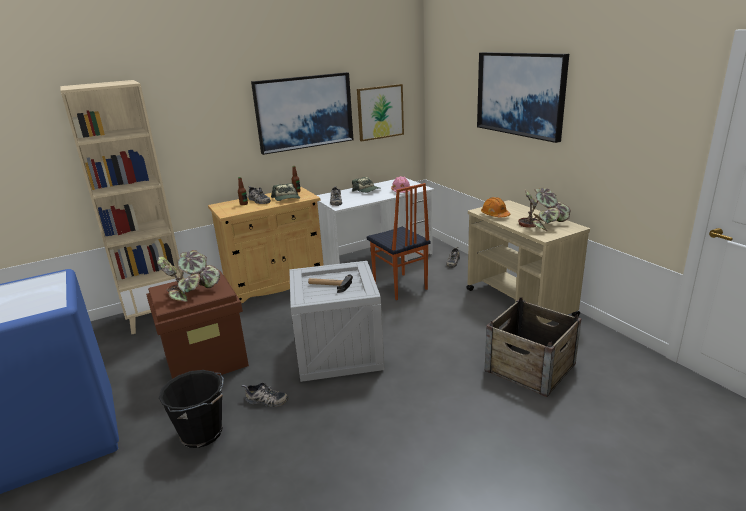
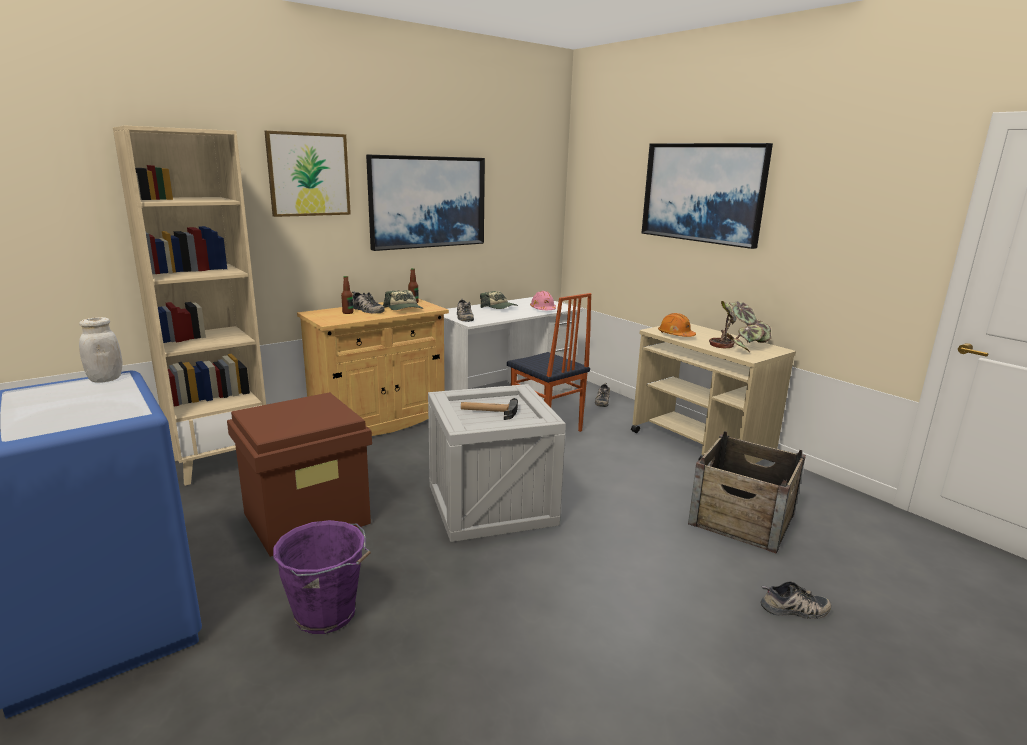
camera: 10 degrees left, 5 degrees down
(49, 277) = (105, 379): none -> white jar
(192, 292) = (300, 416): potted plant -> none
(203, 434) = (327, 614): black bucket -> purple bucket
(265, 401) = (408, 567): shoe -> shoe (794, 610)
(380, 112) = (515, 212): picture -> picture (308, 174)

